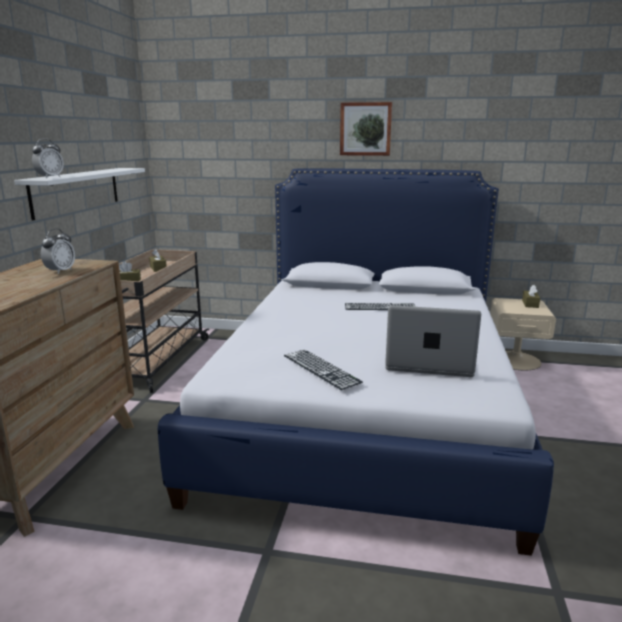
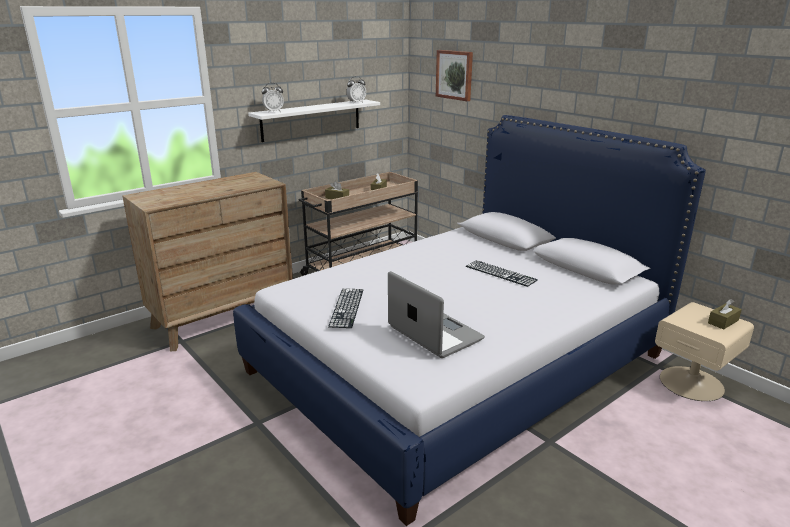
camera: 40 degrees right, 5 degrees up
(60, 271) = (239, 186): alarm clock -> alarm clock (356, 103)
(365, 129) = (578, 80): picture -> picture (455, 75)

